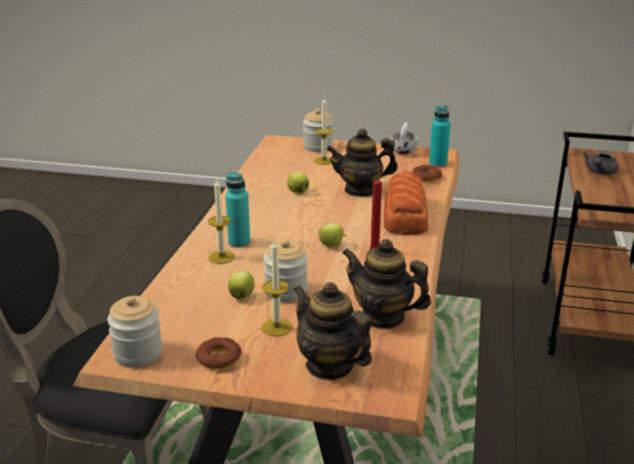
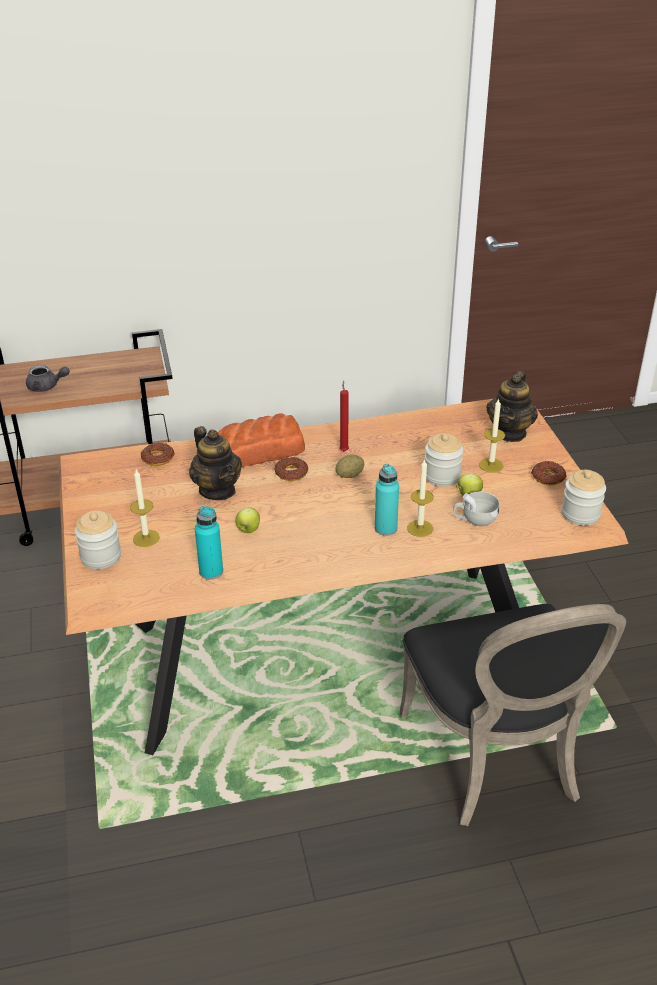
camera: 115 degrees left, 10 degrees up
(332, 245) = (349, 475): apple -> potato
(359, 221) = (291, 473): none -> donut
(383, 317) = (436, 426): teapot -> none
(404, 151) = (85, 487): white cup -> white cup (475, 520)
(438, 163) = (115, 458): turquoise bottle -> turquoise bottle (211, 571)

